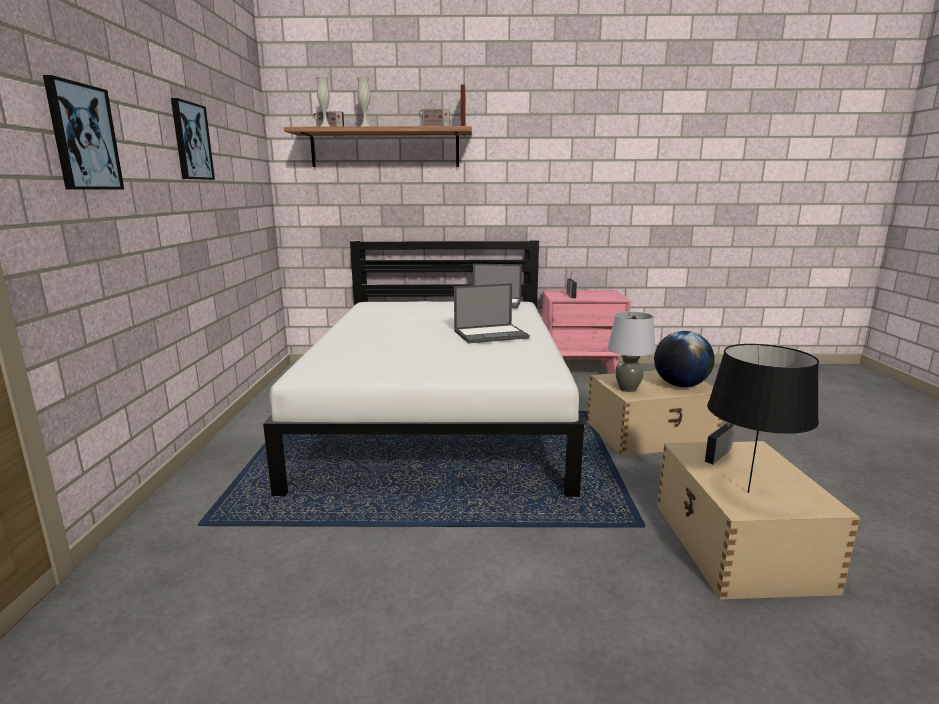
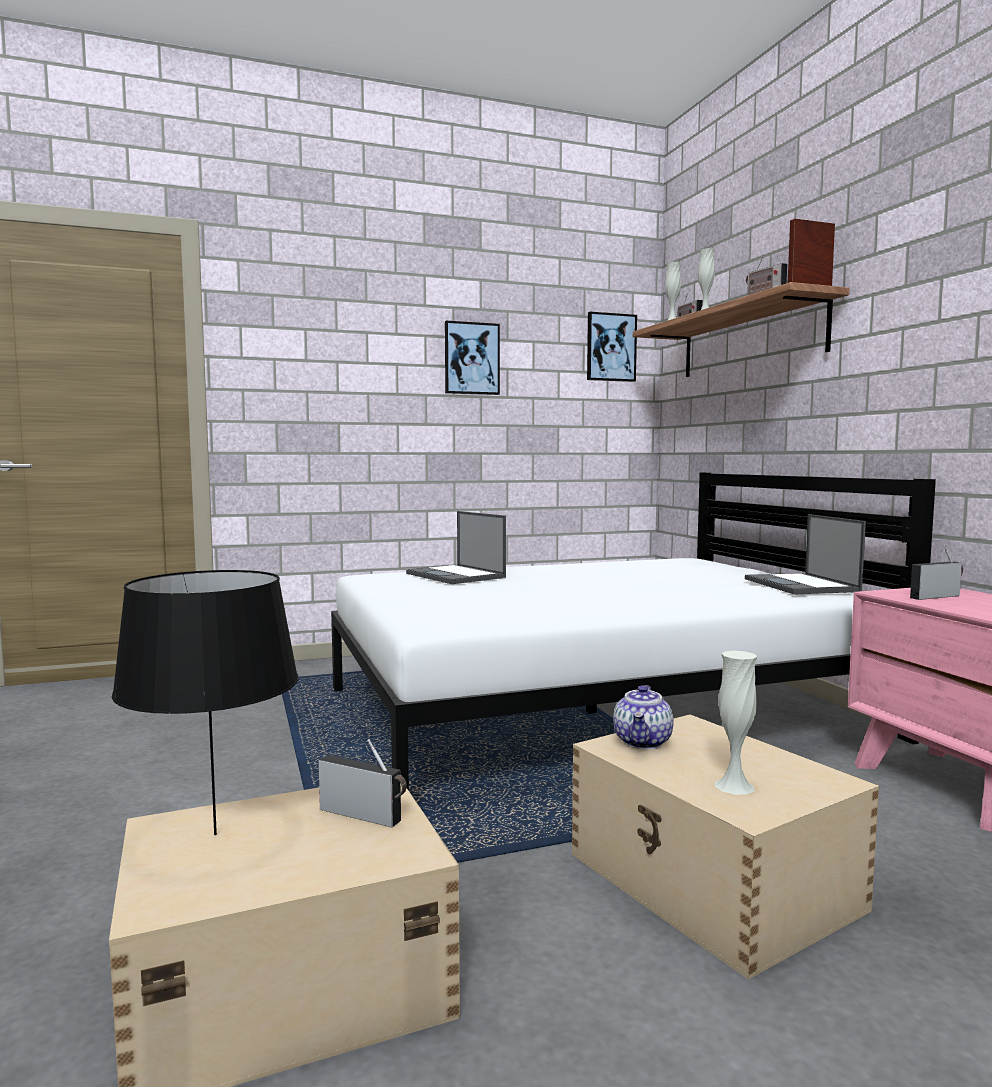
camera: 70 degrees right, 10 degrees down
(83, 137) = (311, 361): picture -> picture (610, 347)
(491, 334) = (602, 598): laptop -> laptop (456, 575)
(627, 389) = (643, 742): grey table lamp -> teapot
(680, 385) = (734, 786): globe -> white vase

